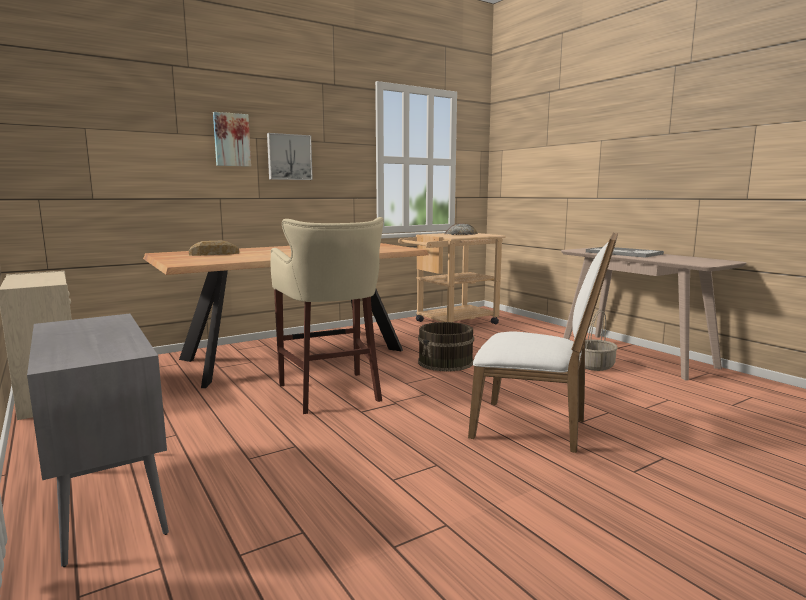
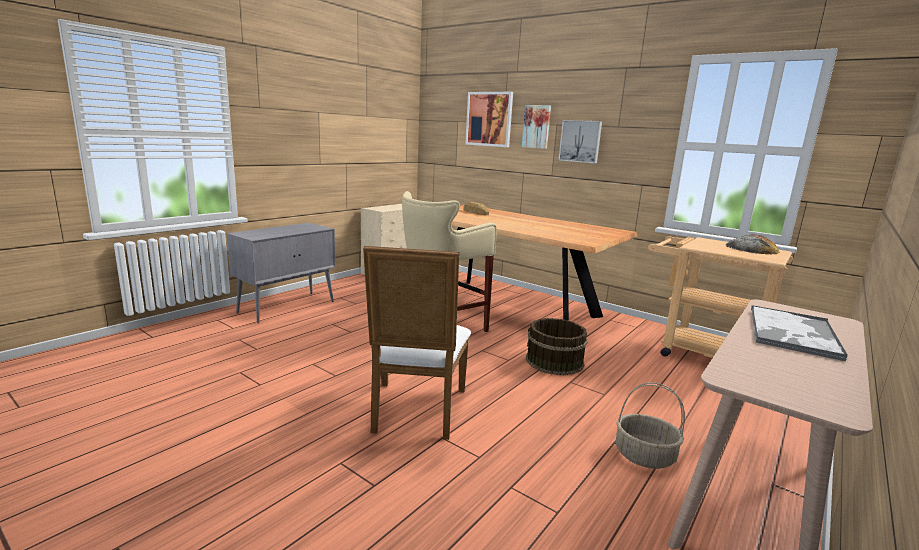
camera: 70 degrees right, 5 degrees up
(152, 127) = (489, 119): none -> picture

